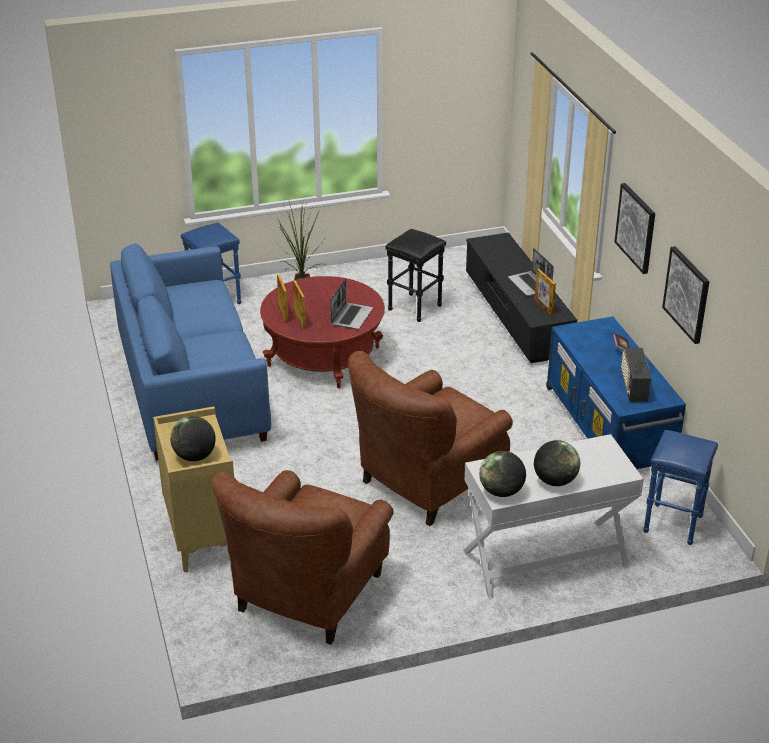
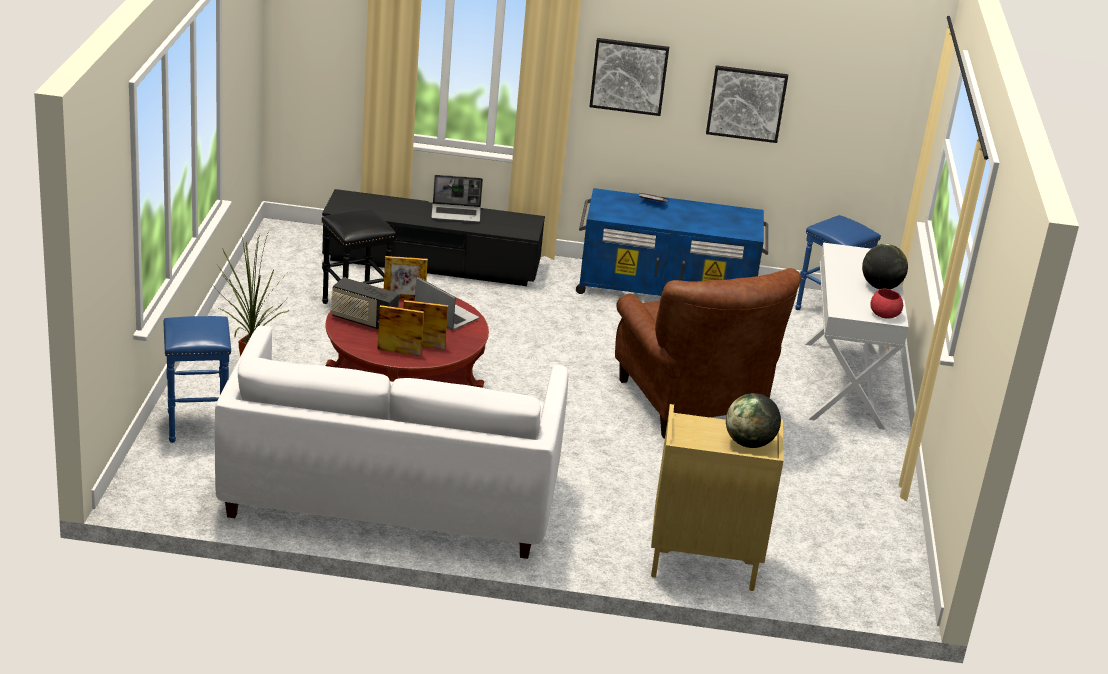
camera: 70 degrees left, 5 degrees down
(191, 388) = (391, 495): blue sofa -> white sofa
(306, 597) = (834, 525): brown armchair -> none
(501, 491) = (884, 314): globe -> red bowl
(543, 307) = (506, 222): picture frame -> picture frame (404, 299)
(633, 387) = (722, 220): radio -> radio (363, 321)

